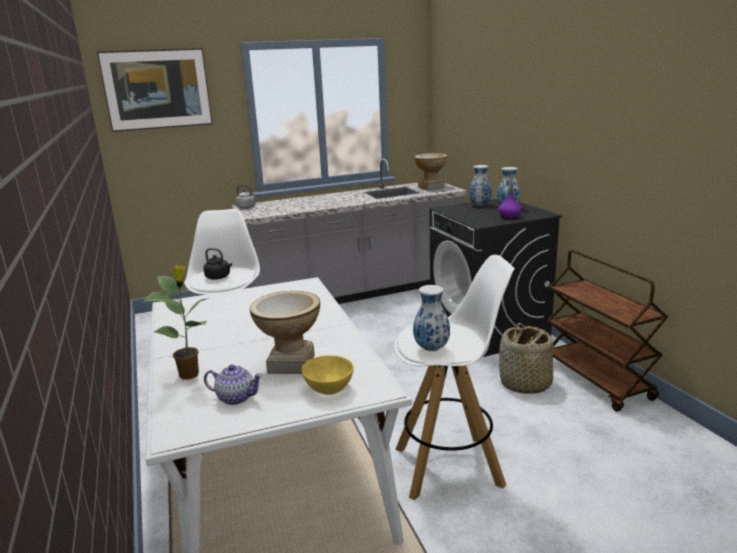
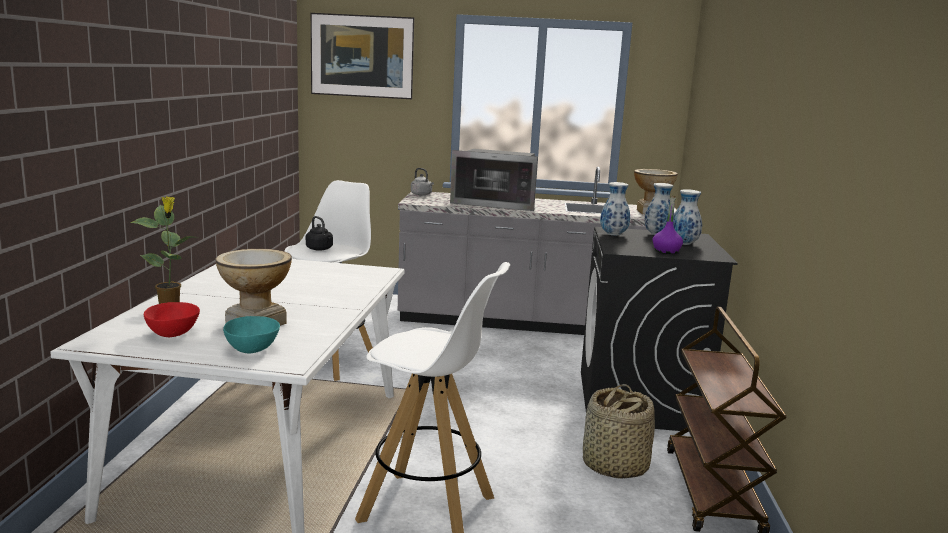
camera: 25 degrees right, 5 degrees down
(235, 397) = (173, 333): teapot -> red bowl
(317, 203) = (496, 203): none -> microwave
(328, 388) = (252, 349): yellow bowl -> turquoise bowl
(432, 348) = (400, 350): vase -> vase (614, 235)

